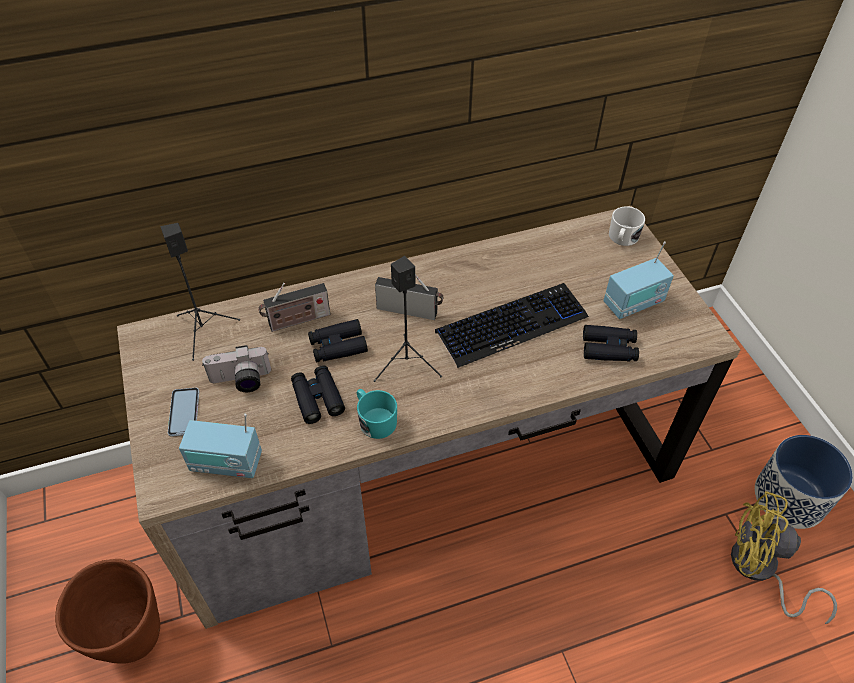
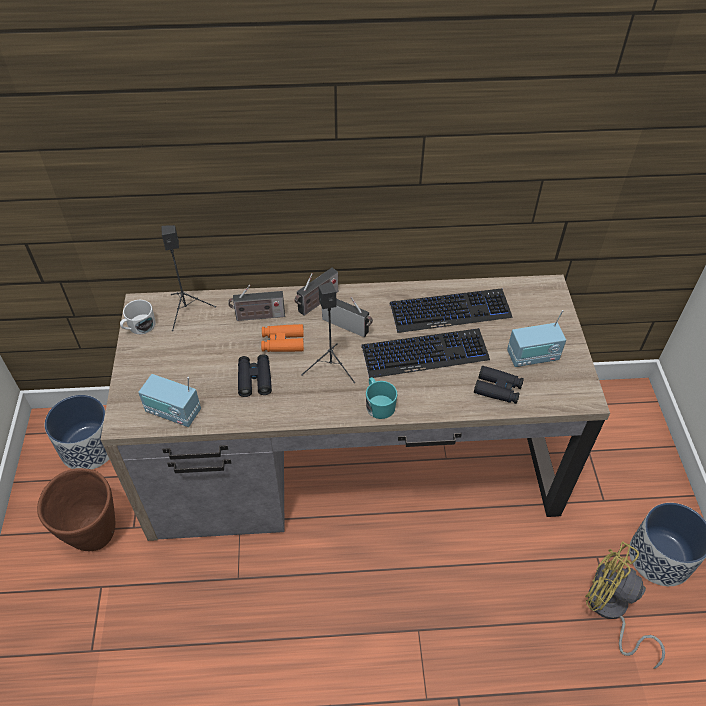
camera: 15 degrees right, 0 degrees up
(96, 529) = (88, 447): none -> planter
(184, 412) = (154, 368): phone -> none
(241, 381) = (202, 354): camera -> none
(338, 346) = (282, 342): black binoculars -> orange binoculars
(364, 290) = (317, 303): none -> radio
(375, 420) = (292, 404): turquoise mug -> turquoise mug (378, 404)
(523, 270) = (450, 311): none -> keyboard
(622, 238) = (544, 301): white mug -> white mug (139, 327)

